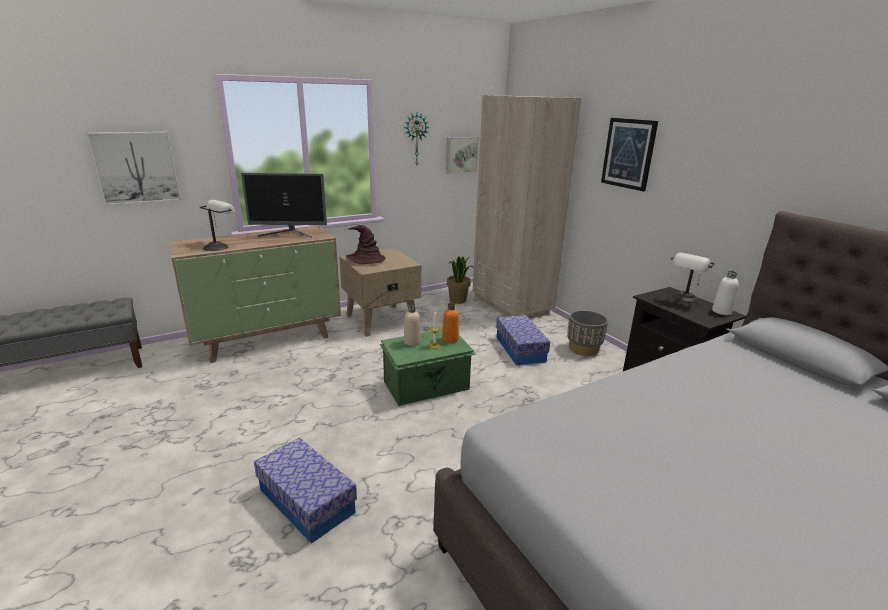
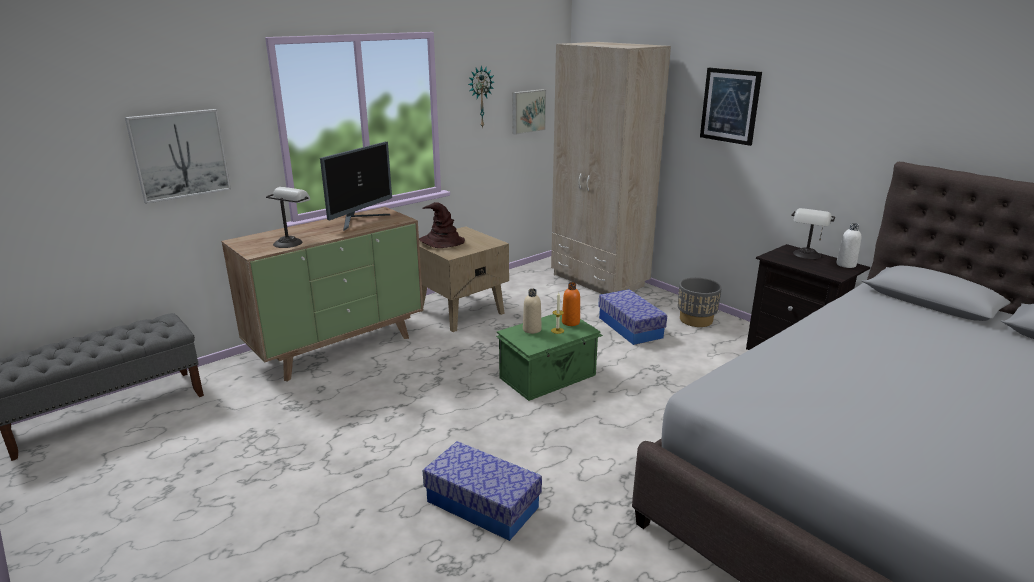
camera: 10 degrees left, 0 degrees up
(289, 234) = (360, 220): monitor -> monitor turned 45 degrees counterclockwise
(458, 300) = (537, 281): potted plant -> none

